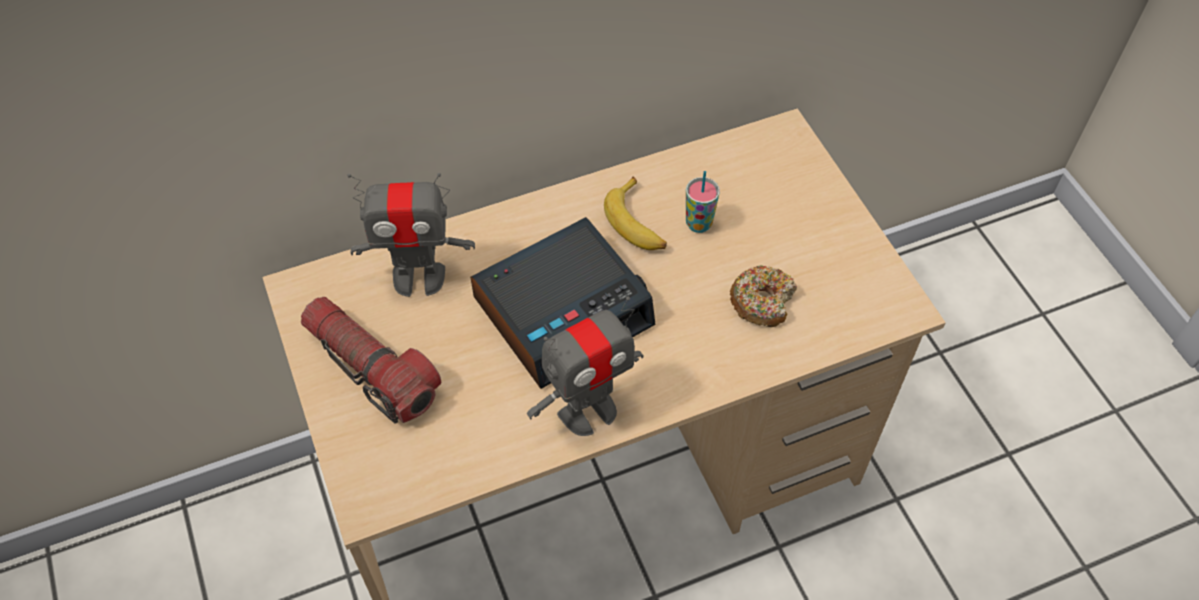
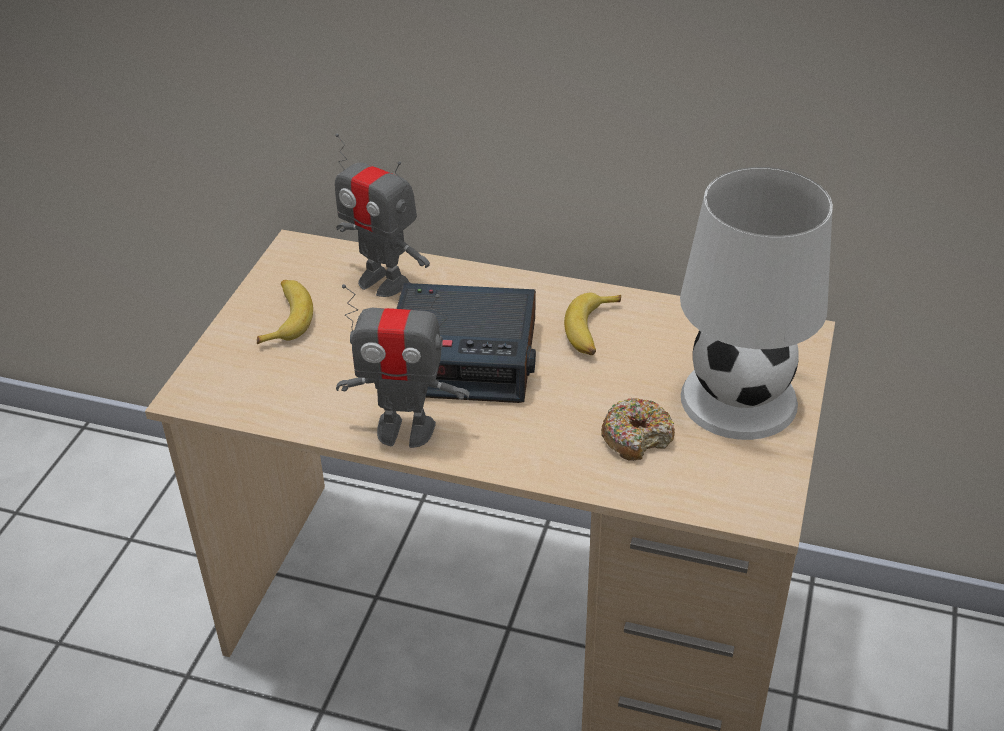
camera: 40 degrees right, 15 degrees down
(371, 368) = (286, 318): flashlight -> banana
(698, 224) = (644, 357): cup -> none
(797, 220) = (739, 398): none -> white table lamp

